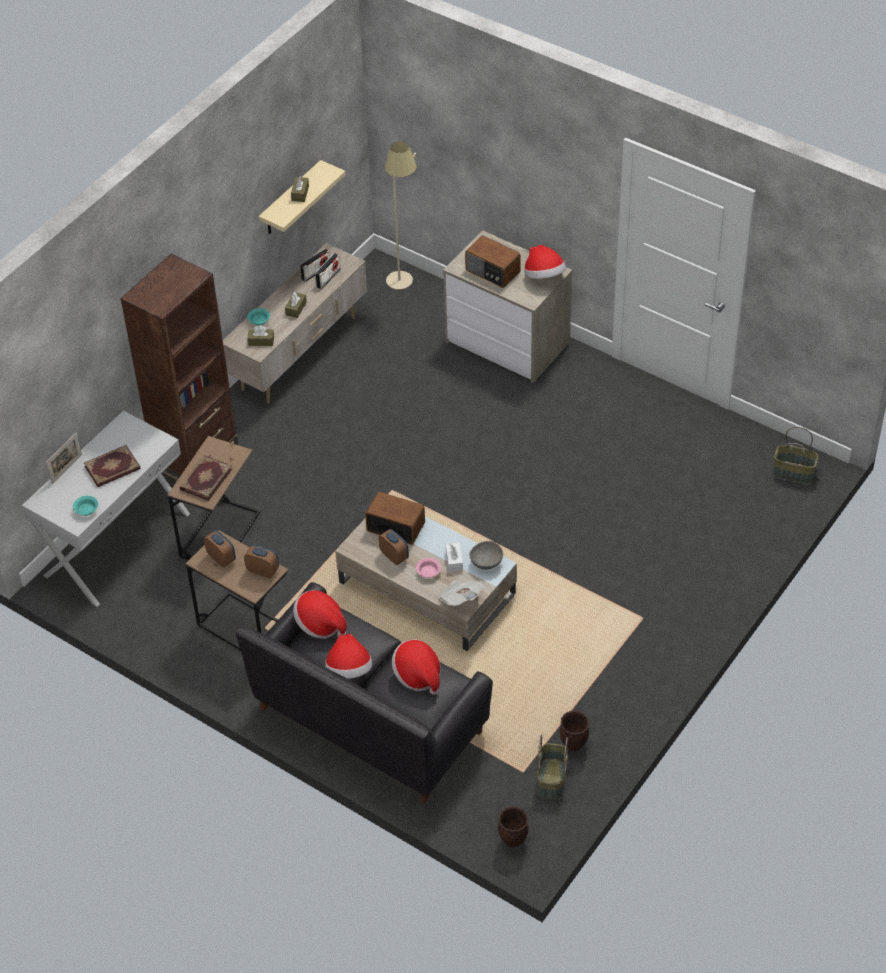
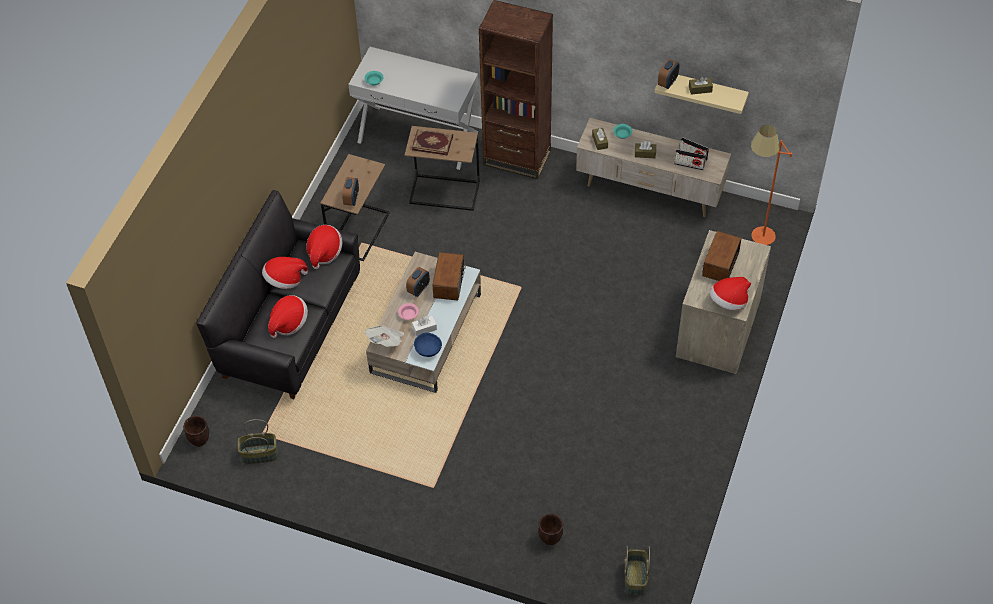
camera: 75 degrees right, 5 degrees up
(67, 469) = (409, 59): picture frame -> none
(113, 468) = (418, 84): book -> none
(221, 558) = (358, 172): alarm clock -> alarm clock (667, 82)
(404, 288) = (755, 241): beige floor lamp -> orange floor lamp
(486, 563) = (428, 350): grey bowl -> blue bowl
(574, 744) = (295, 463): brown planter -> brown planter (550, 539)

